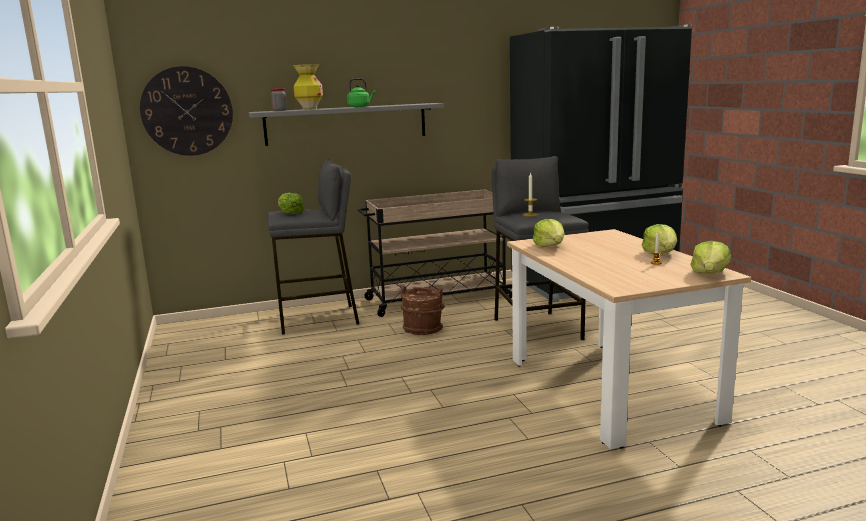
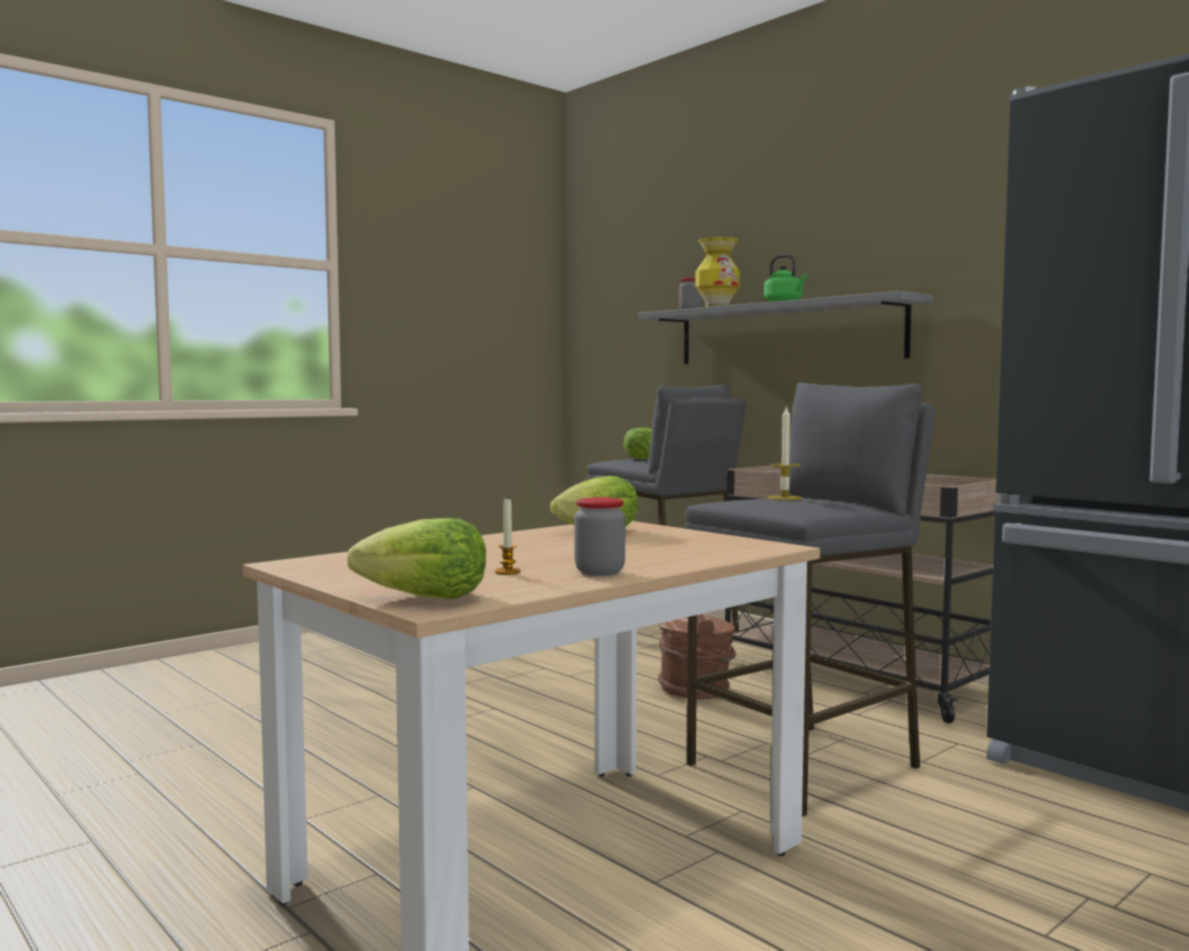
camera: 65 degrees right, 10 degrees down
(187, 111) = (615, 315): wall clock -> none
(660, 253) = (599, 572): lettuce -> jar

